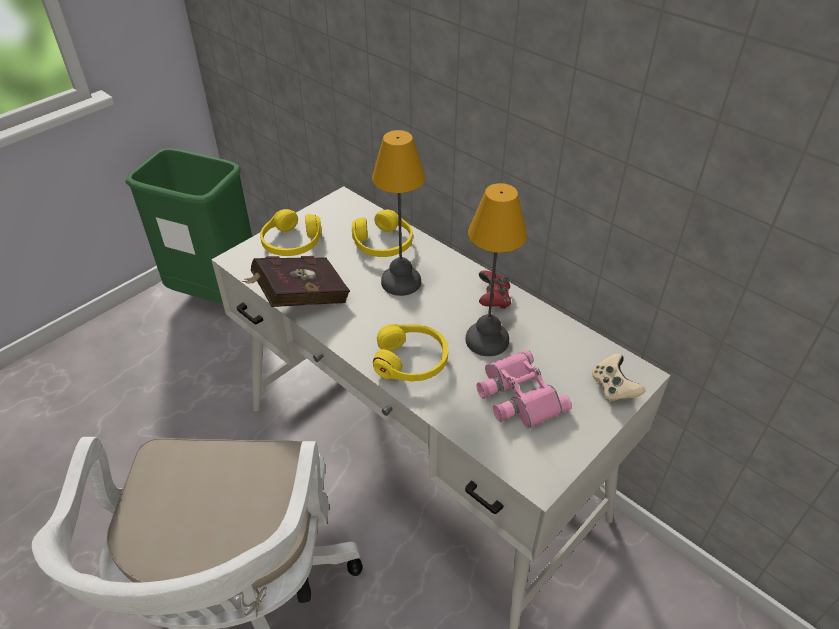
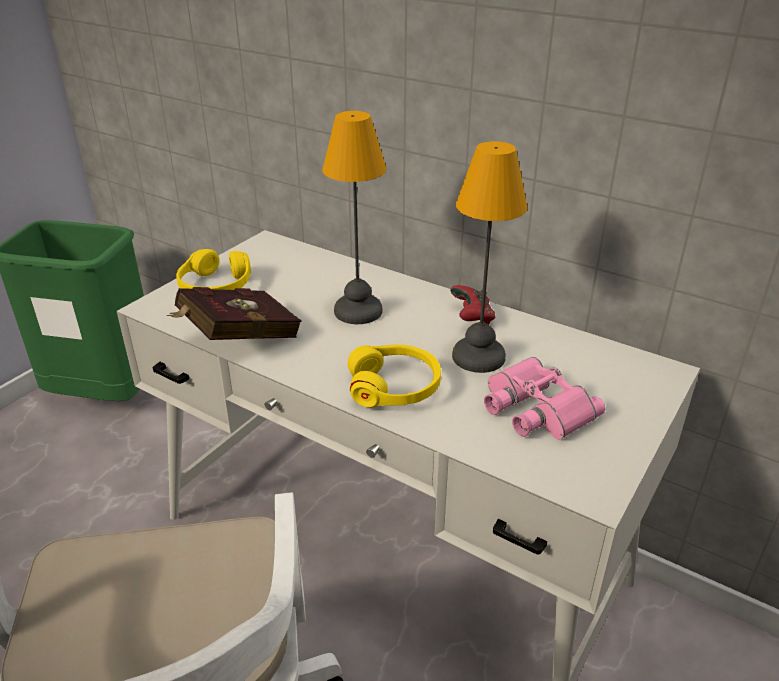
camera: 10 degrees left, 10 degrees down
(383, 243) = (326, 277): yellow headphones -> none
(613, 388) = (642, 387): beige game controller -> none

